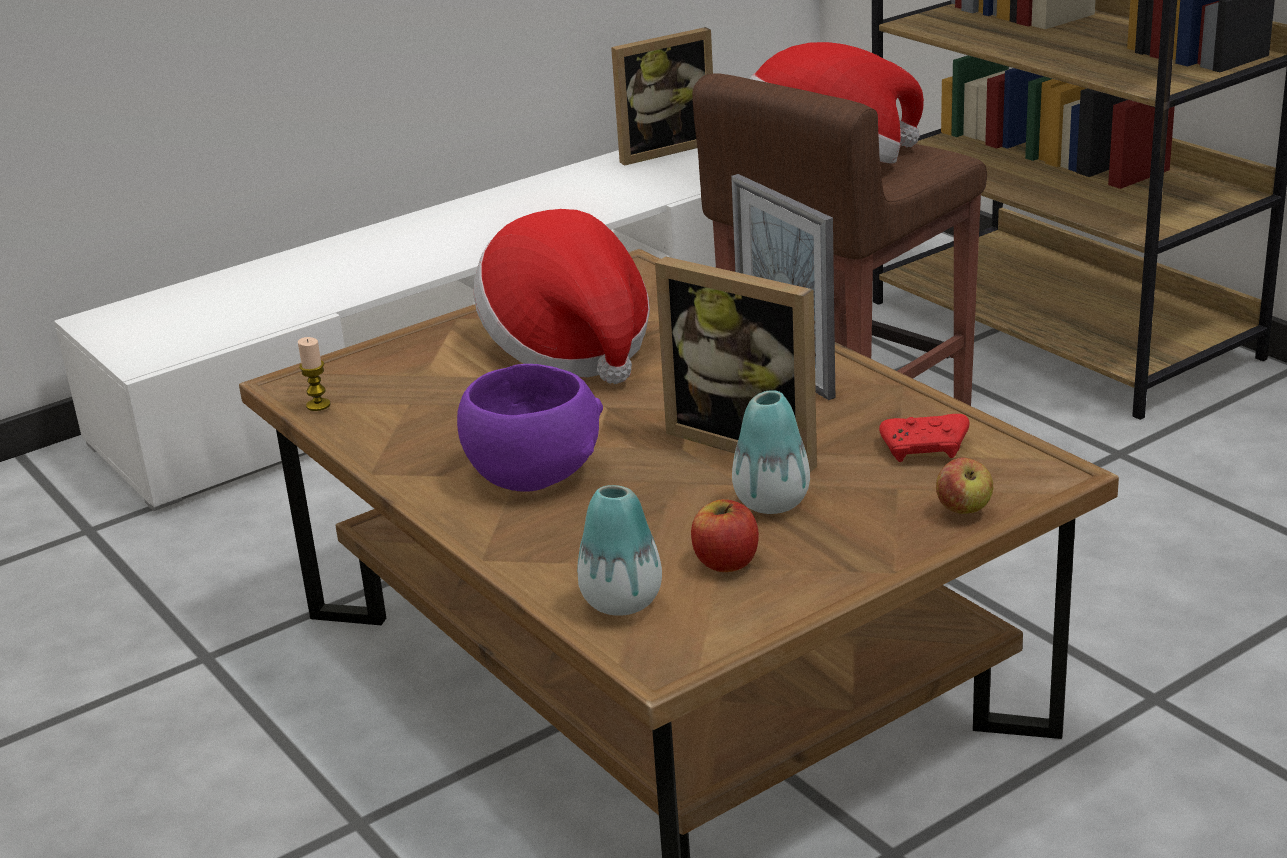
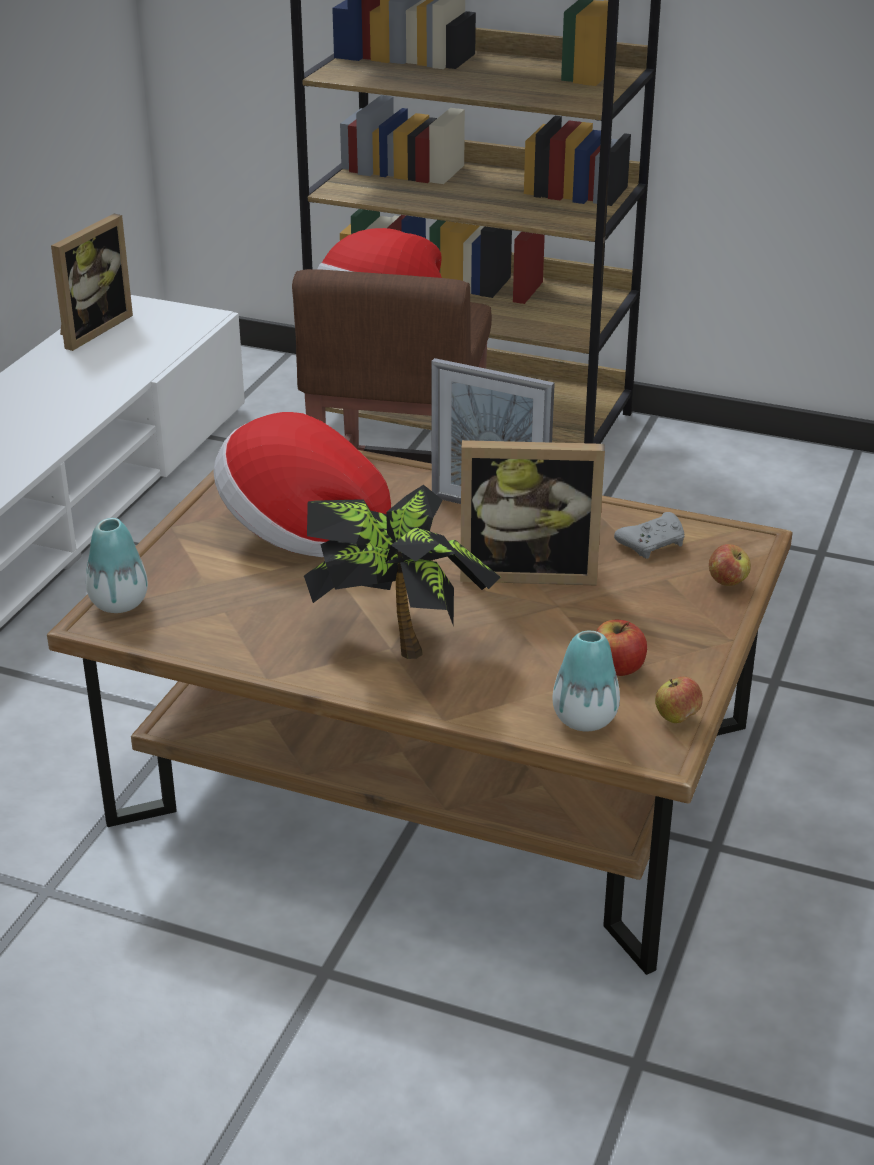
camera: 35 degrees left, 5 degrees up
(318, 405) = (149, 634): candle -> none
(533, 472) = (397, 640): purple bowl -> potted plant
(724, 631) = (677, 717): none -> apple
(771, 502) = (597, 613): vase -> vase (119, 603)
(926, 449) = (653, 544): red game controller -> grey game controller

